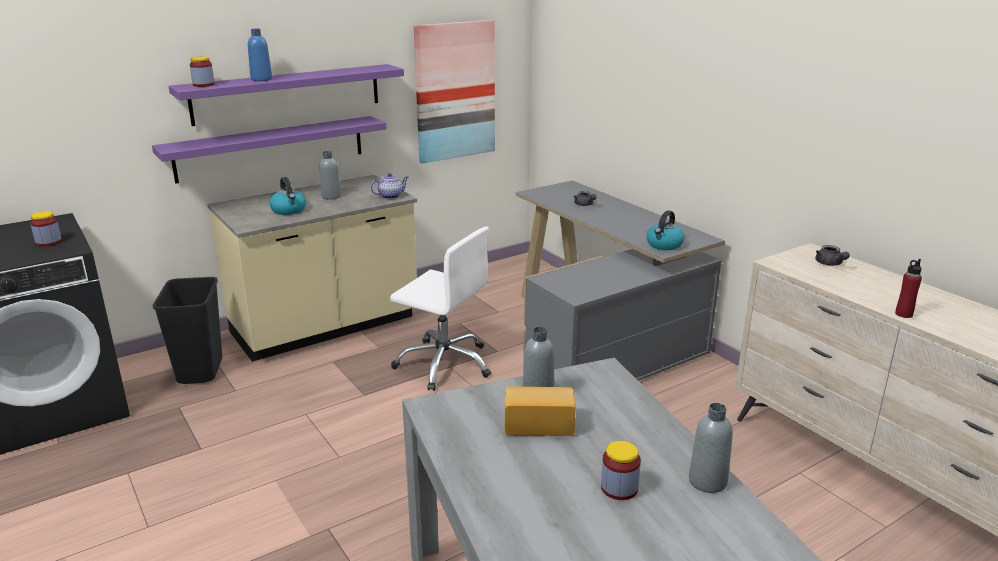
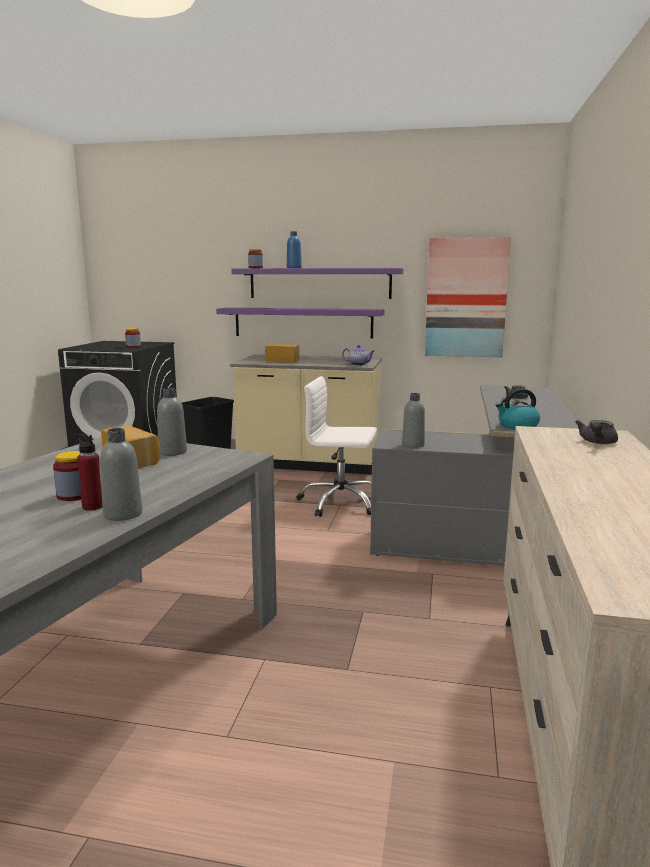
camera: 45 degrees right, 10 degrees down
(289, 210) = (283, 361): kettle -> bread
(331, 196) = (324, 360): grey bottle -> grey bottle (413, 445)
(444, 364) = (340, 502): white office chair -> white office chair turned 120 degrees clockwise
(903, 314) = (560, 481): red bottle -> red bottle (92, 506)

